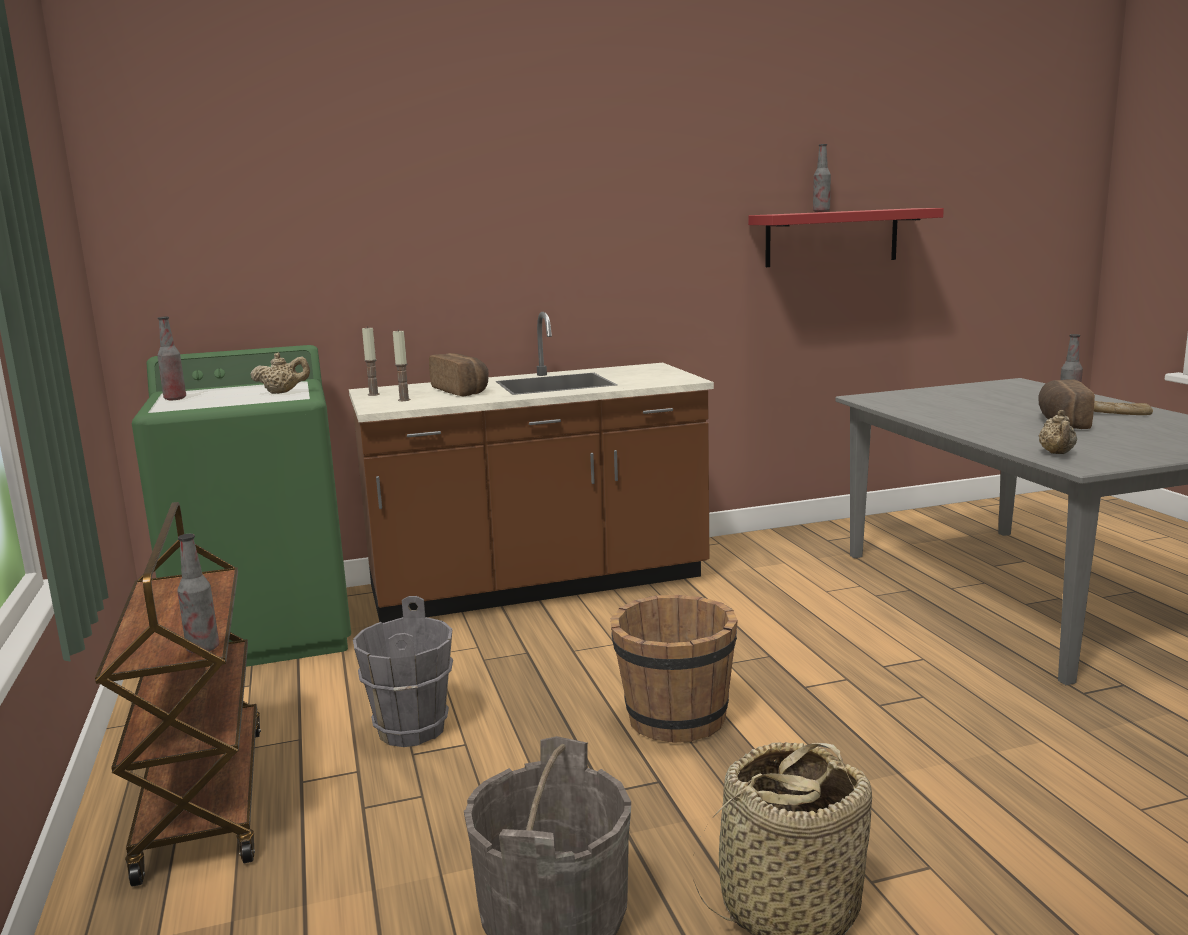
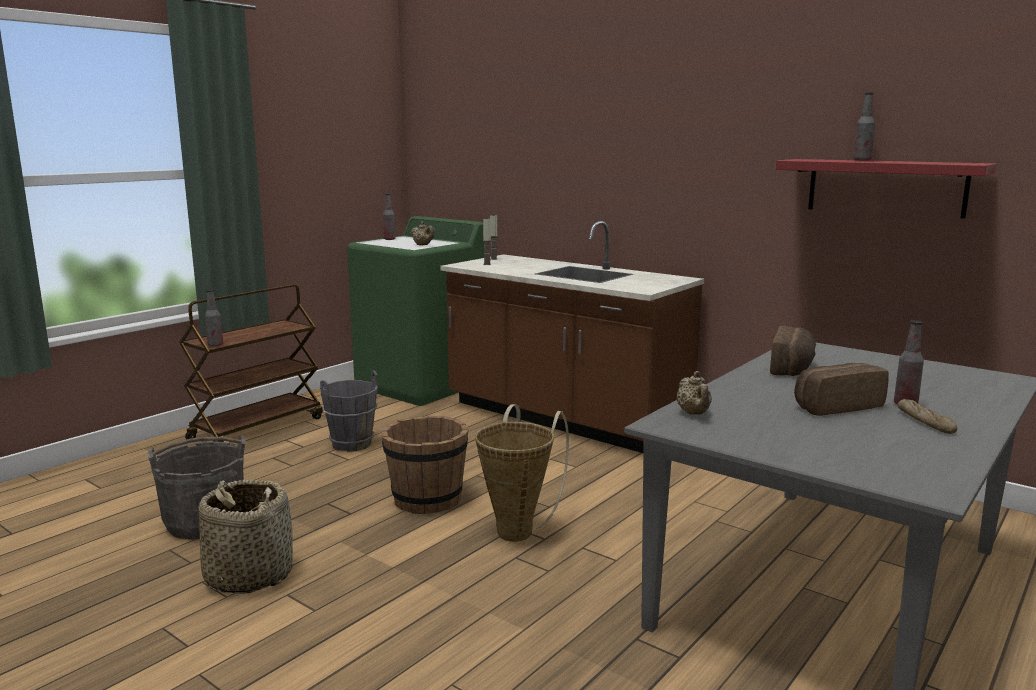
camera: 55 degrees right, 0 degrees up
(462, 390) = (529, 266): bread -> bread (793, 368)
(813, 686) = (519, 529): none -> basket
(1057, 453) = (694, 413): beige teapot -> beige teapot turned 75 degrees counterclockwise

